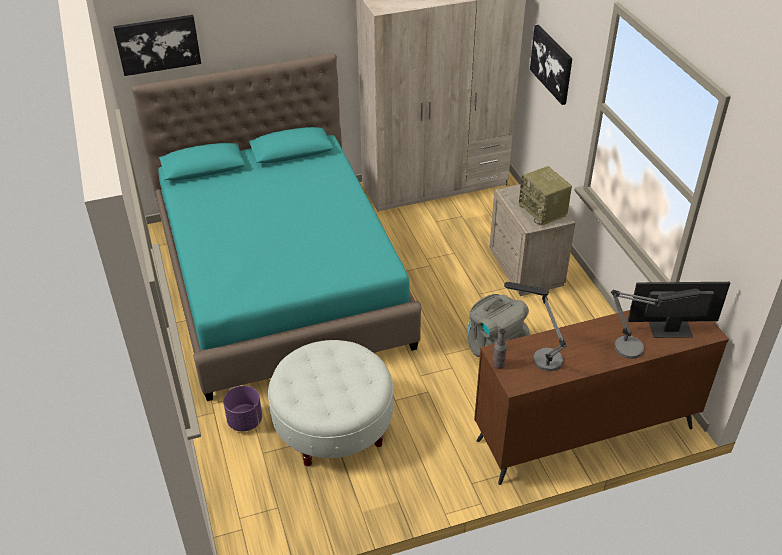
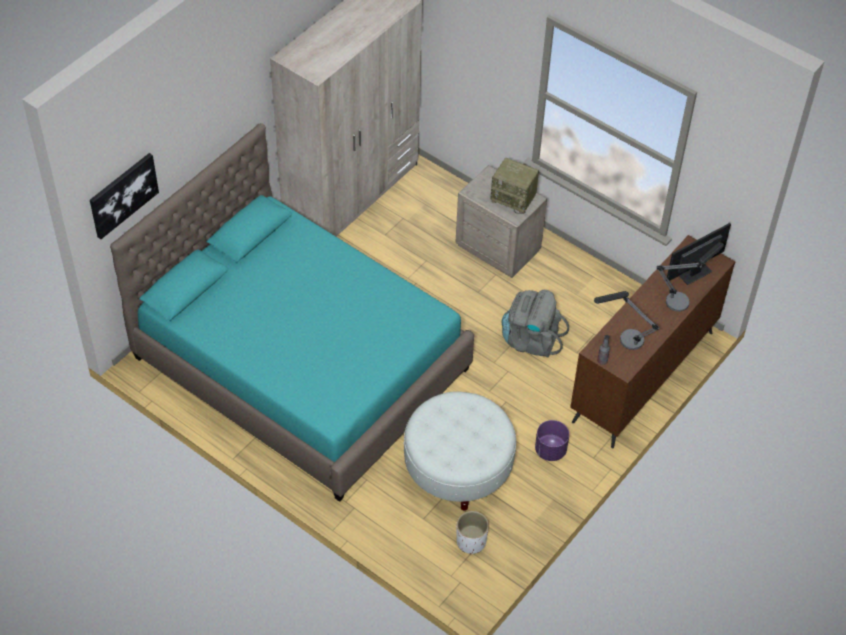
camera: 35 degrees left, 10 degrees up
(245, 420) = (385, 501): purple planter -> purple planter (550, 450)
(286, 497) = (471, 541): none -> white planter
(552, 64) = (463, 56): picture -> none

